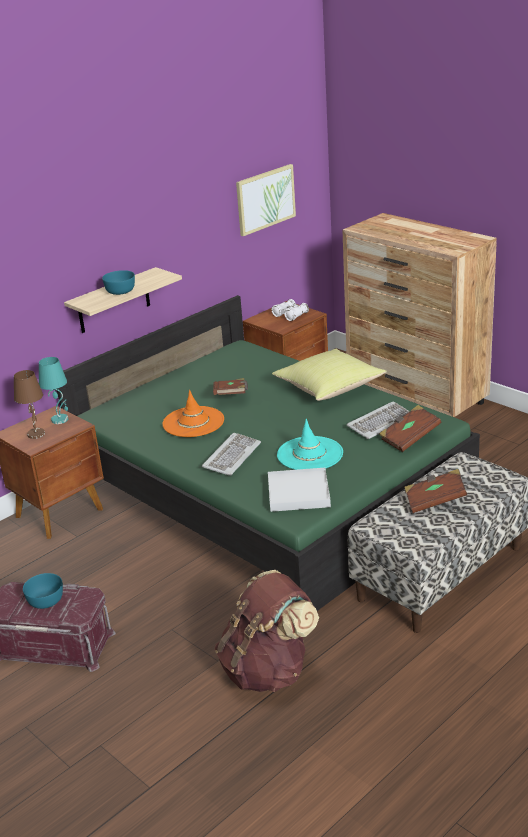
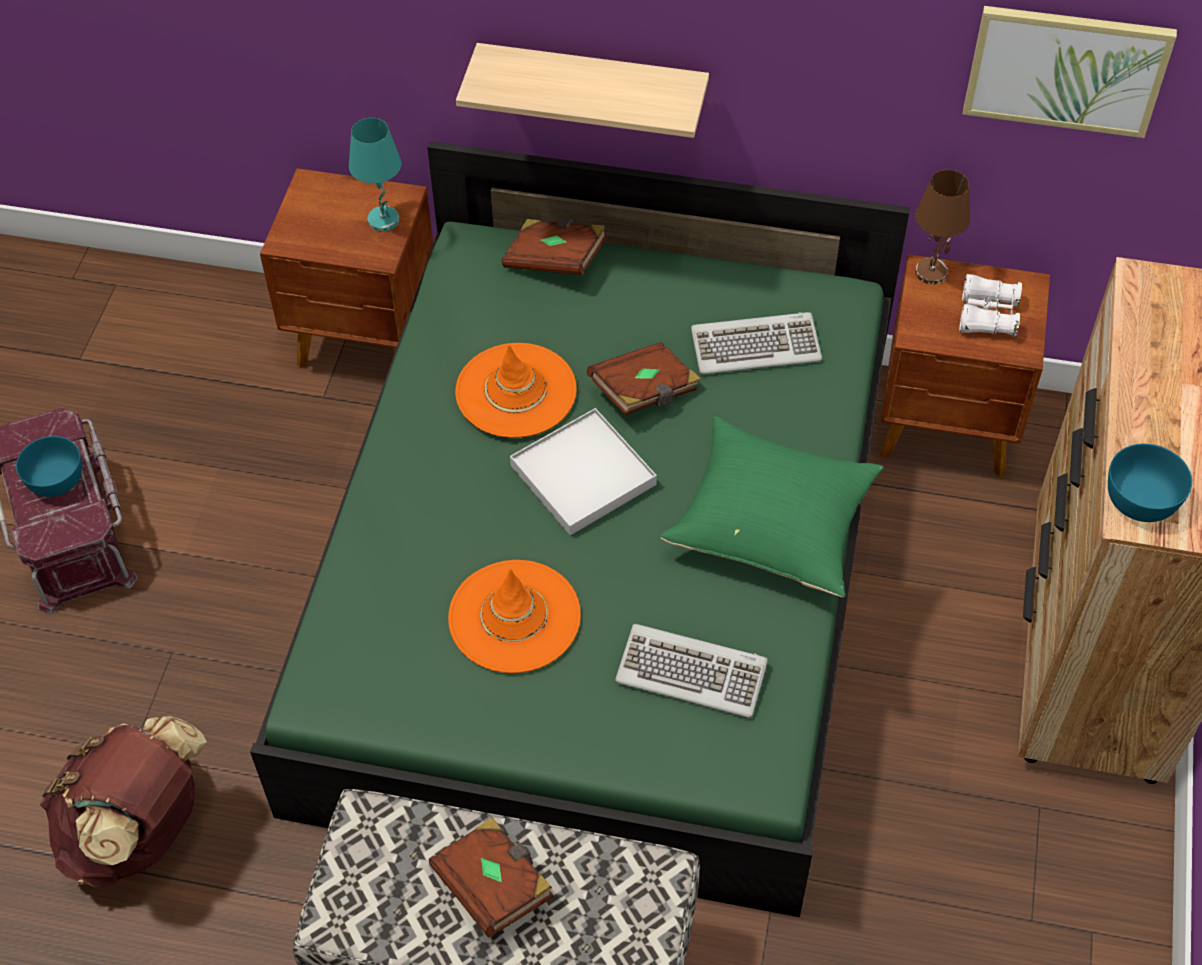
camera: 55 degrees right, 25 degrees up
(36, 434) = (324, 218): brown table lamp -> brown table lamp (931, 271)
(120, 291) = (567, 88): turquoise bowl -> turquoise bowl (1141, 498)
(231, 456) = (442, 506): keyboard -> keyboard (756, 346)
(298, 493) = (382, 664): white tray -> white tray (583, 475)
(310, 454) = (514, 617): turquoise hat -> orange hat
(329, 388) = (773, 525): yellow pillow -> green pillow
(409, 438) = (665, 747): brown book -> brown book (555, 260)

